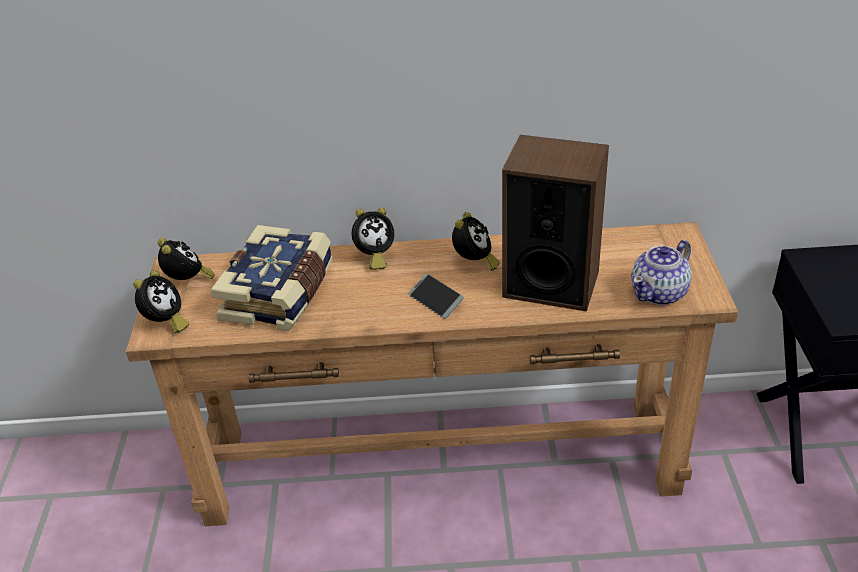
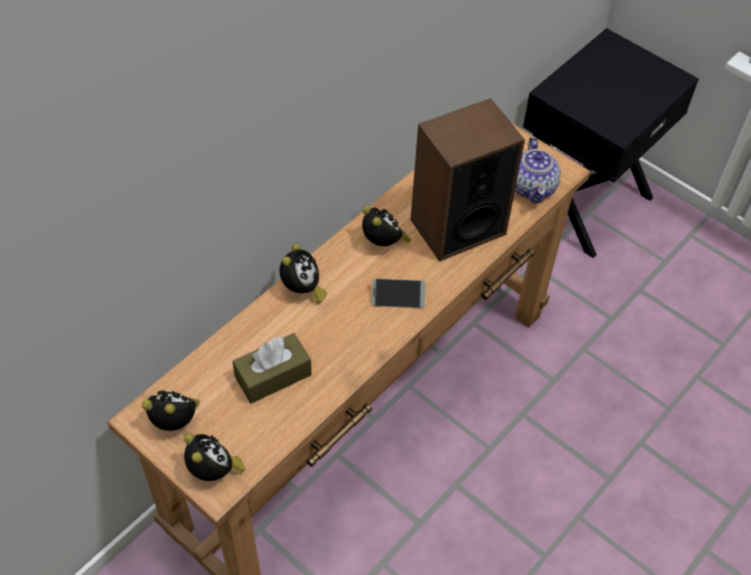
camera: 50 degrees left, 15 degrees up
(280, 294) = (273, 376): book -> brown tissue box

